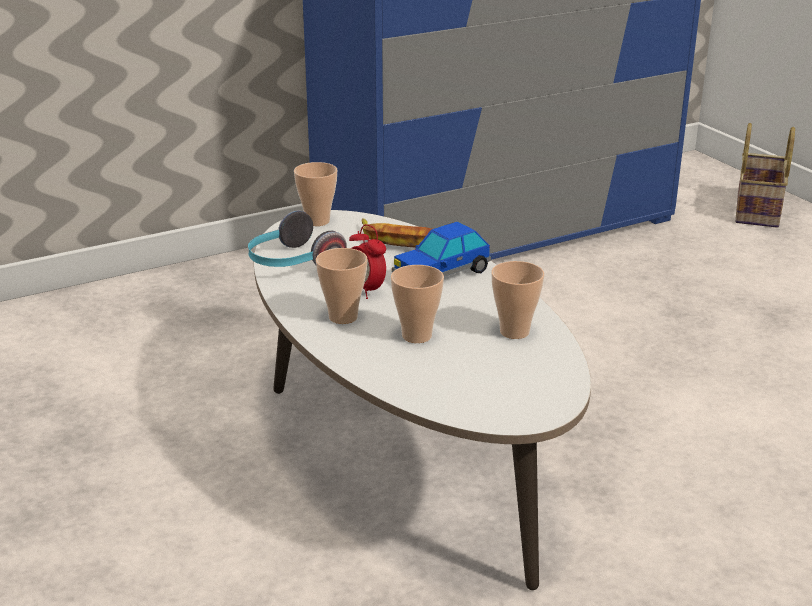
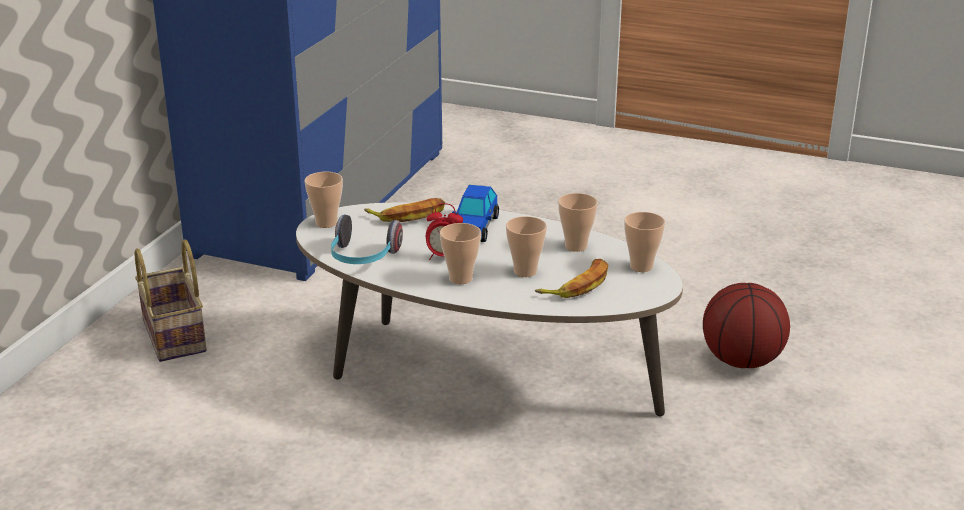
camera: 40 degrees left, 0 degrees up
(445, 372) = (576, 285): none -> banana
(551, 382) = (641, 266): none -> cup
(723, 577) = (742, 360): none -> basketball
(759, 211) = (488, 129): basket -> basket (176, 336)

